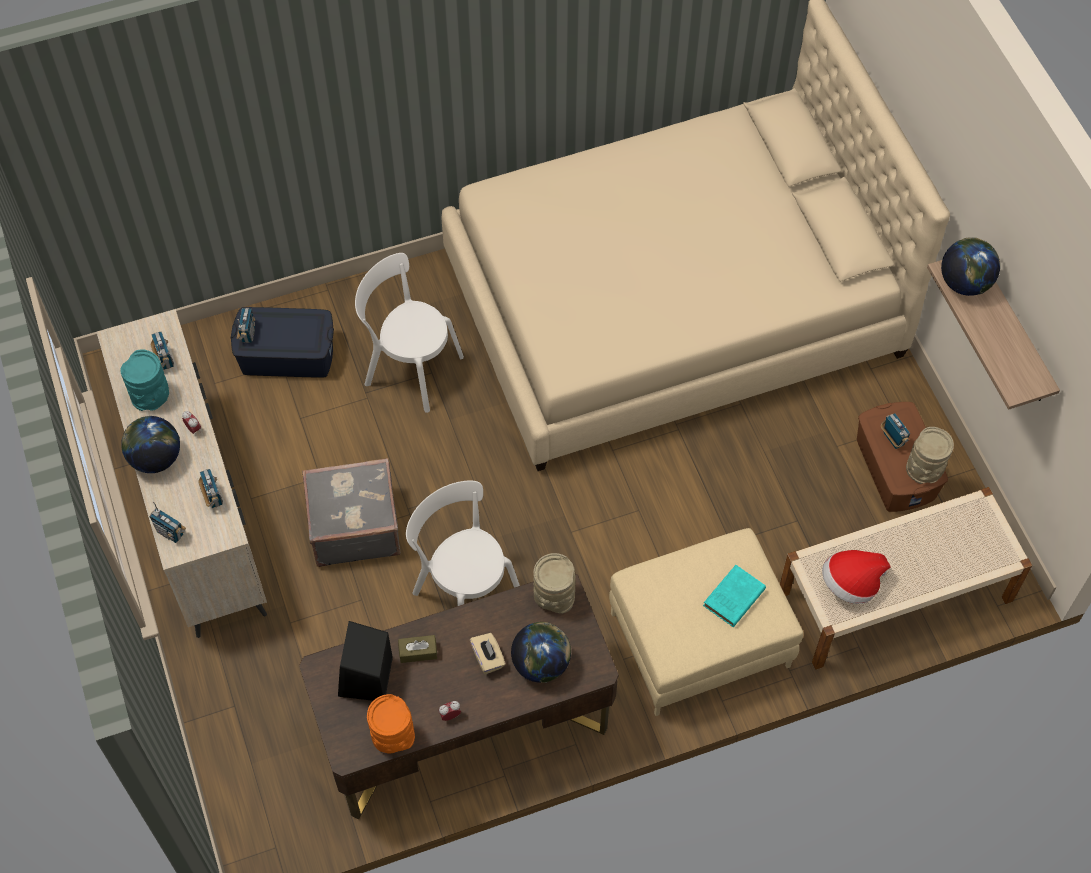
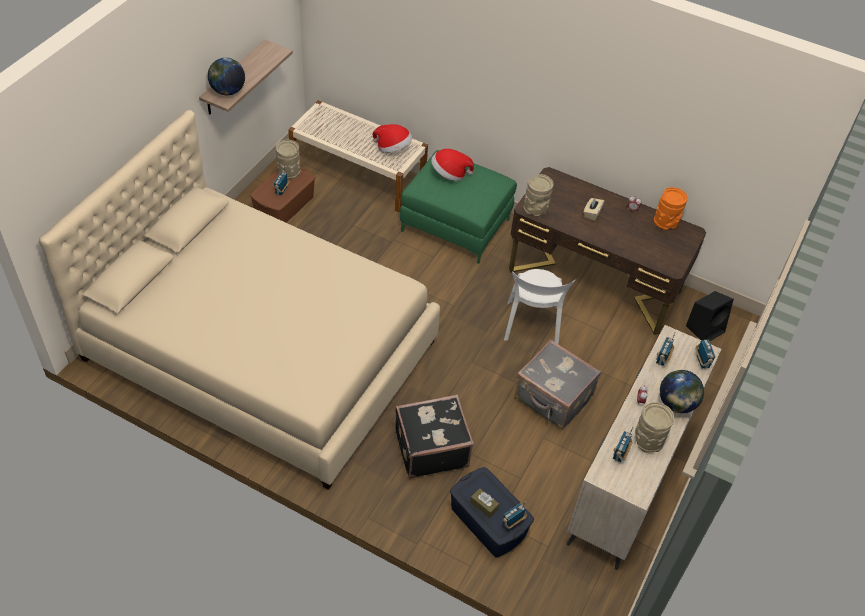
camera: 135 degrees left, 10 degrees down
(151, 397) = (648, 439): turquoise vase -> beige vase
(365, 678) = (656, 249): black speaker -> black speaker (705, 328)
(410, 368) = (430, 448): white chair -> black suitcase
(418, 652) = (620, 239): brown tissue box -> brown tissue box (484, 505)
(541, 664) = (571, 194): globe -> none
(700, 639) = (455, 225): beige ottoman -> green ottoman
(733, 599) = (450, 174): turquoise book -> hat

